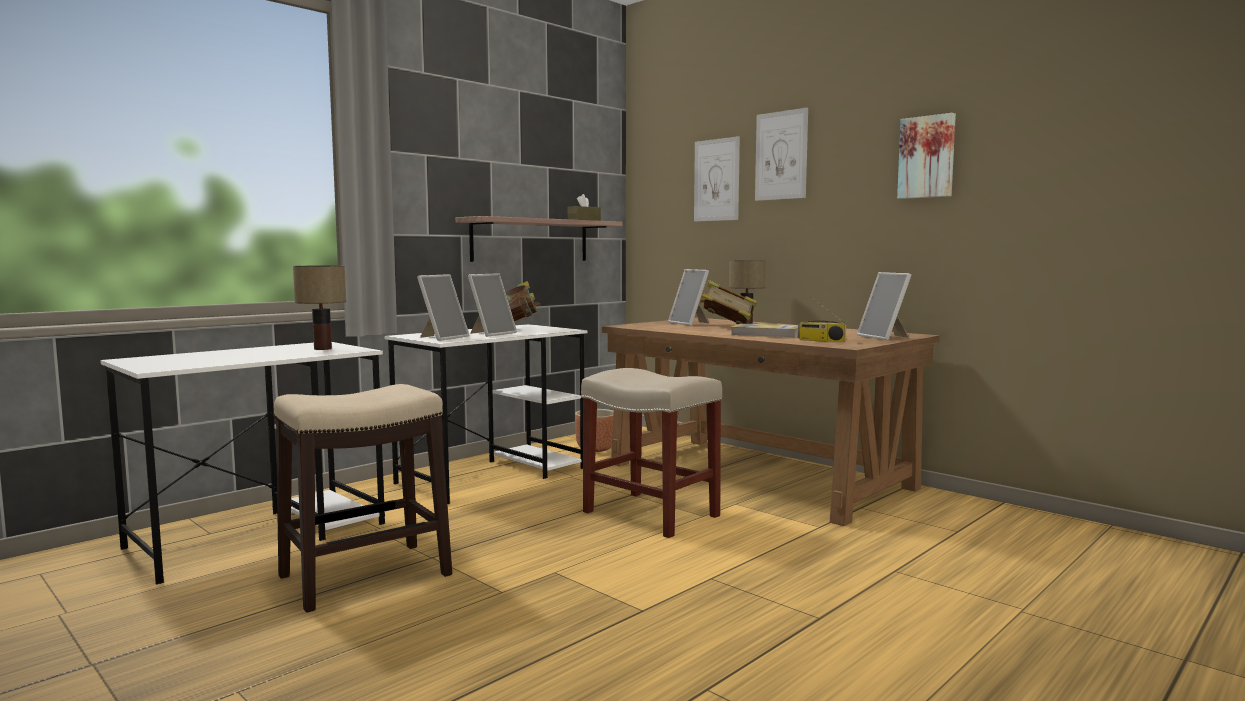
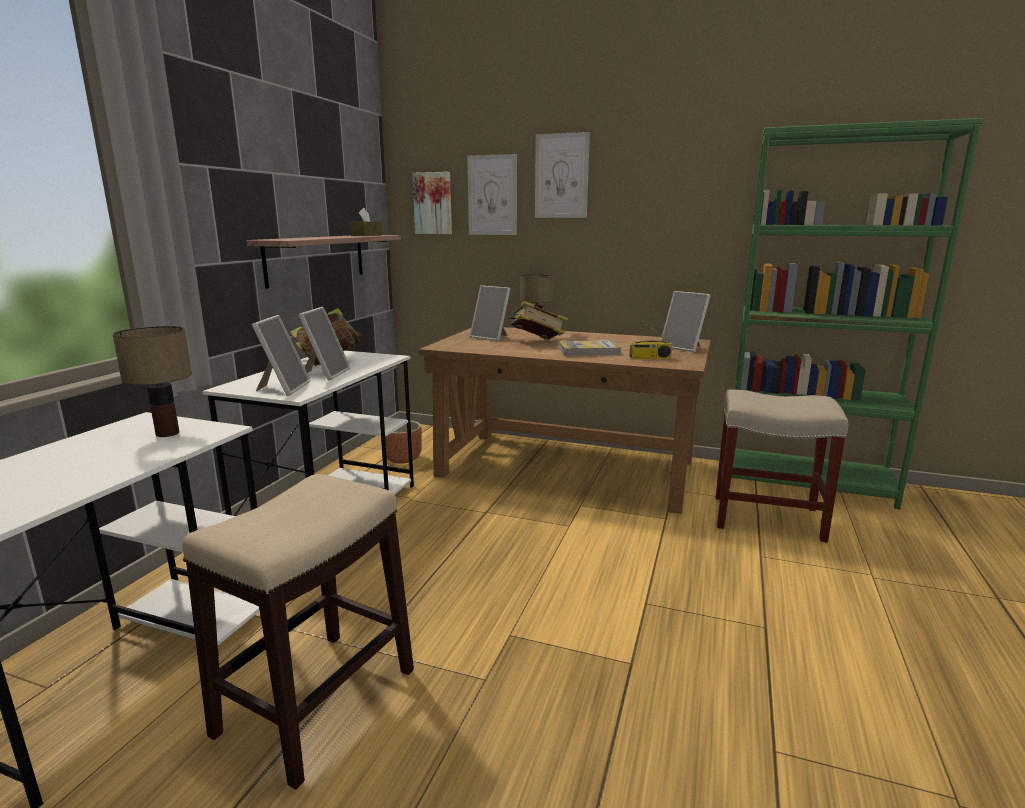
camera: 25 degrees left, 10 degrees up
(649, 513) = (523, 533): beige stool -> beige stool (765, 518)
(927, 157) = (704, 187): picture -> picture (433, 203)
(1053, 527) = (806, 484): none -> green bookcase

